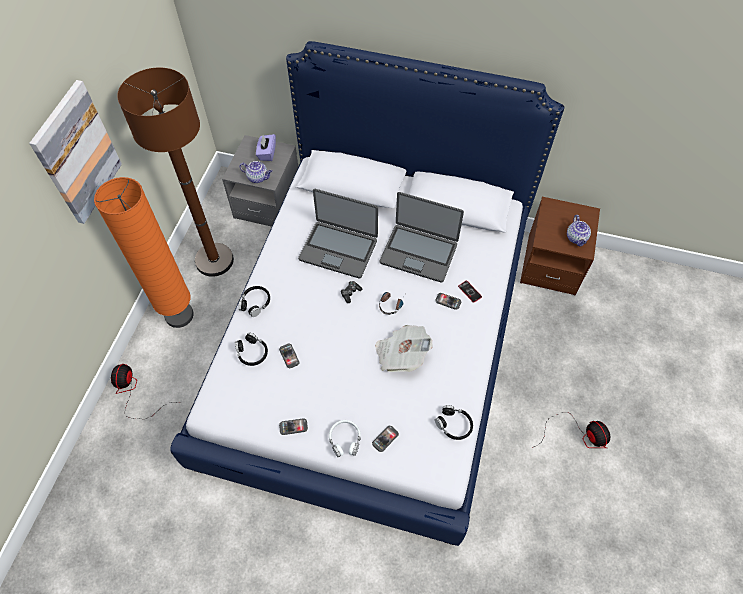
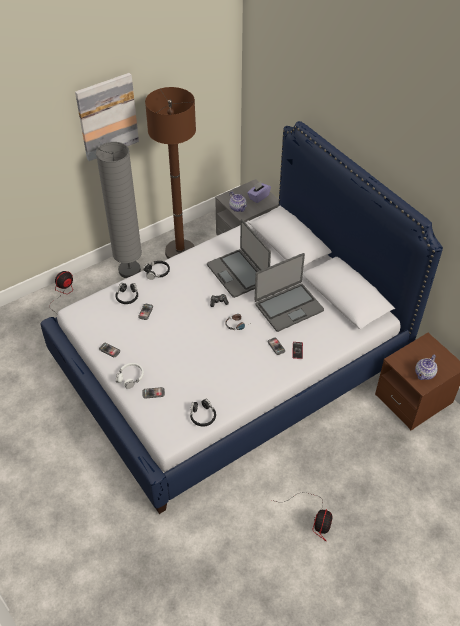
camera: 40 degrees right, 10 degrees down
(179, 315) = (129, 270): orange floor lamp -> grey floor lamp
(401, 355) = (212, 356): newspaper -> none
(419, 252) = (288, 307): laptop -> laptop turned 90 degrees counterclockwise

